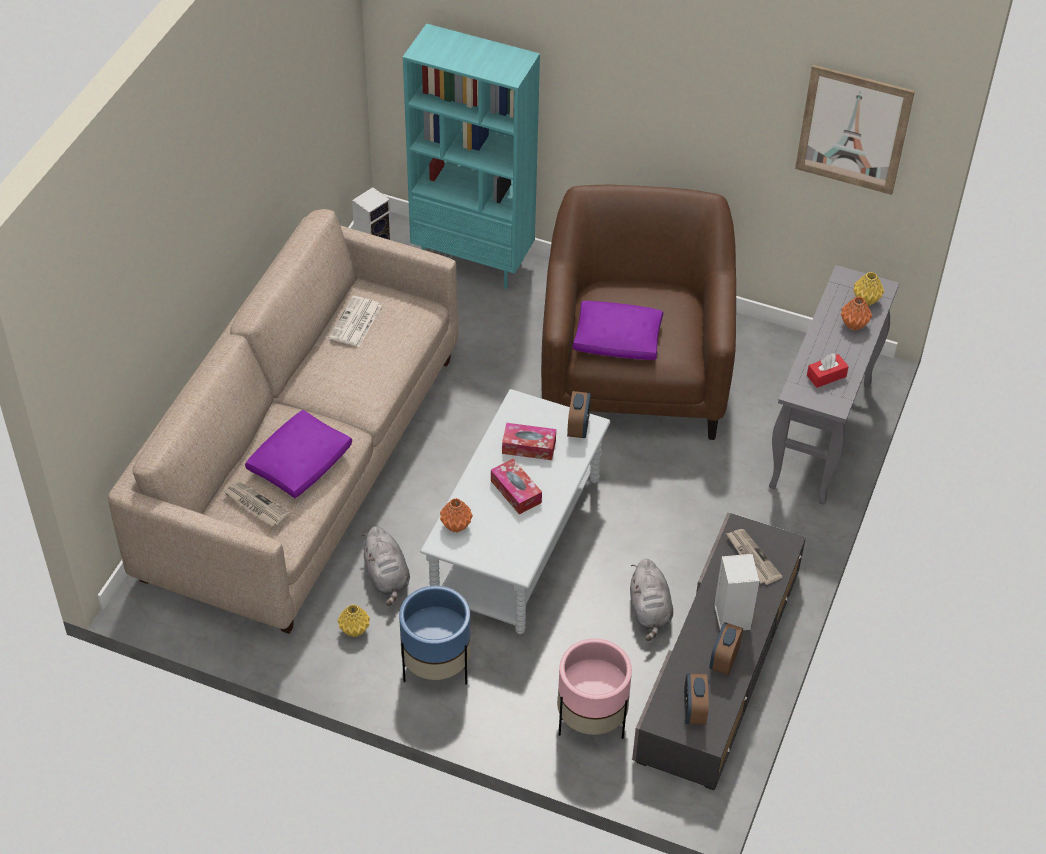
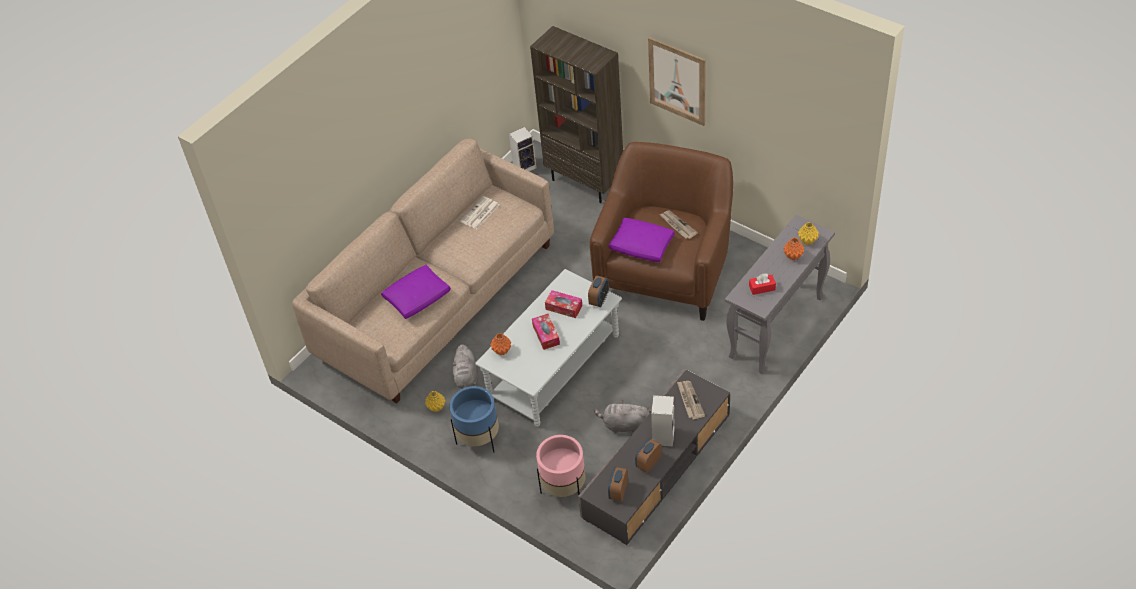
camera: 20 degrees right, 0 degrees up
(255, 505) = (382, 320): newspaper -> newspaper (677, 225)
(474, 261) = (585, 182): turquoise bookcase -> brown bookcase
(650, 611) = (624, 425): grey plush toy -> grey plush toy turned 90 degrees clockwise
(853, 130) = (806, 125): picture -> picture (677, 81)

